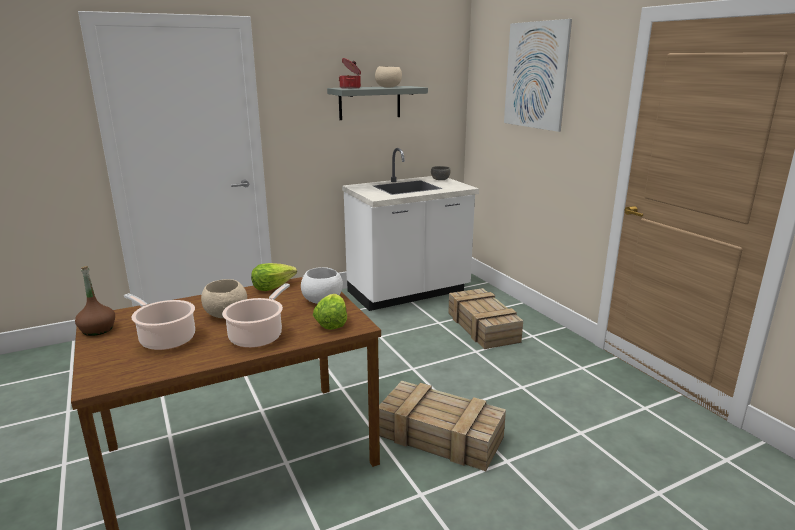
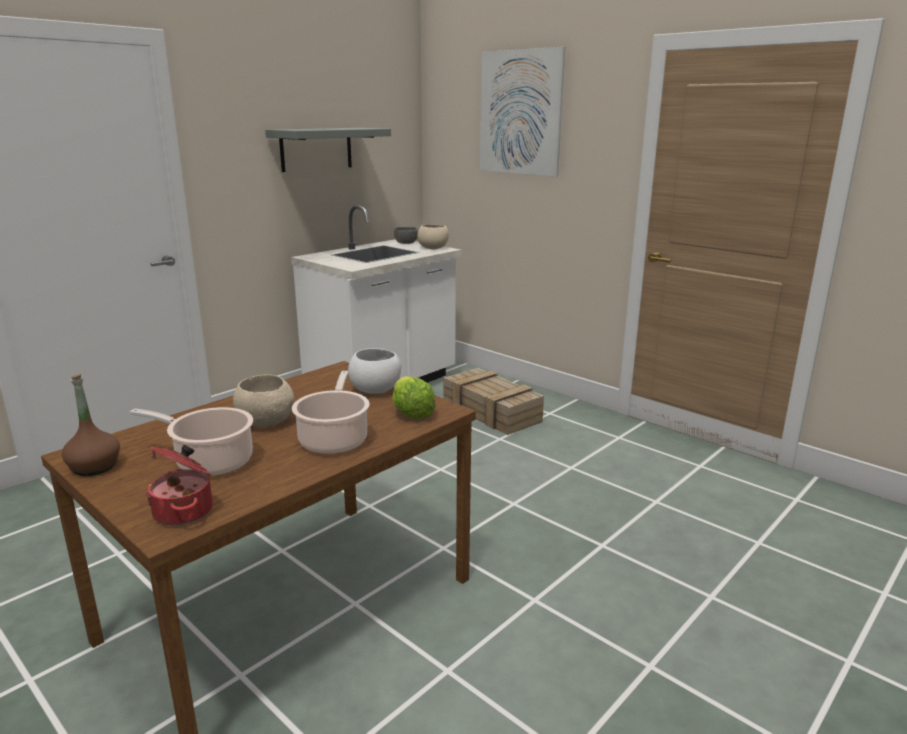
camera: 20 degrees left, 0 degrees up
(273, 287) = (296, 383): lettuce -> none
(351, 88) = (299, 129): cooking pot -> cooking pot (185, 511)
(388, 87) = (343, 128): beige bowl -> beige bowl (433, 248)
(442, 436) = (519, 534): crate -> none

